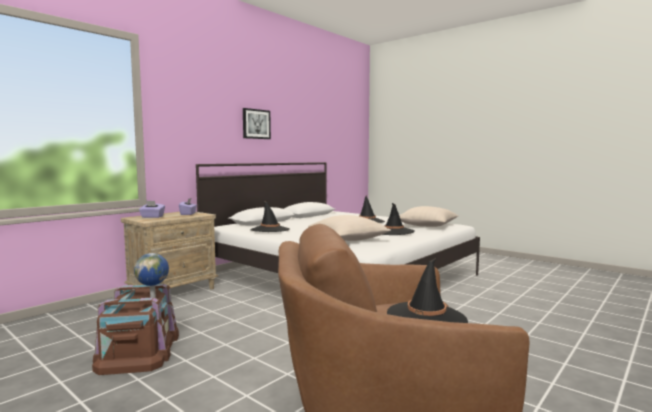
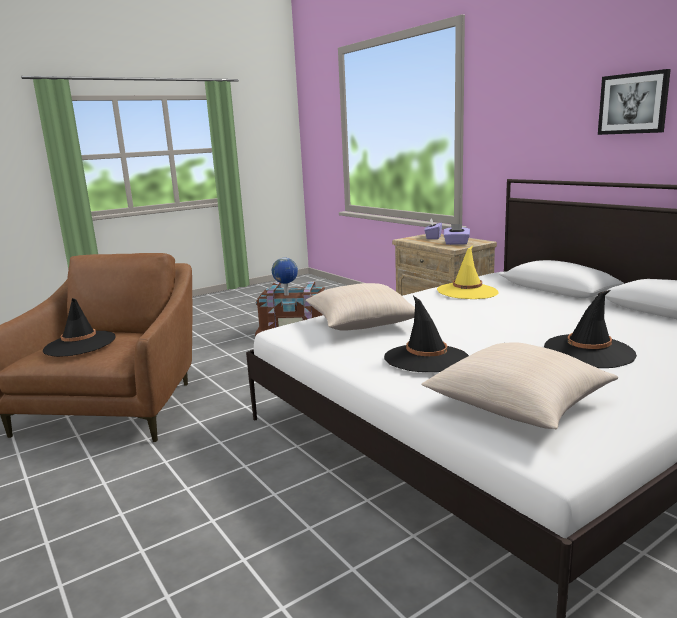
camera: 105 degrees right, 10 degrees up
(270, 230) = (467, 292): black hat -> yellow hat

